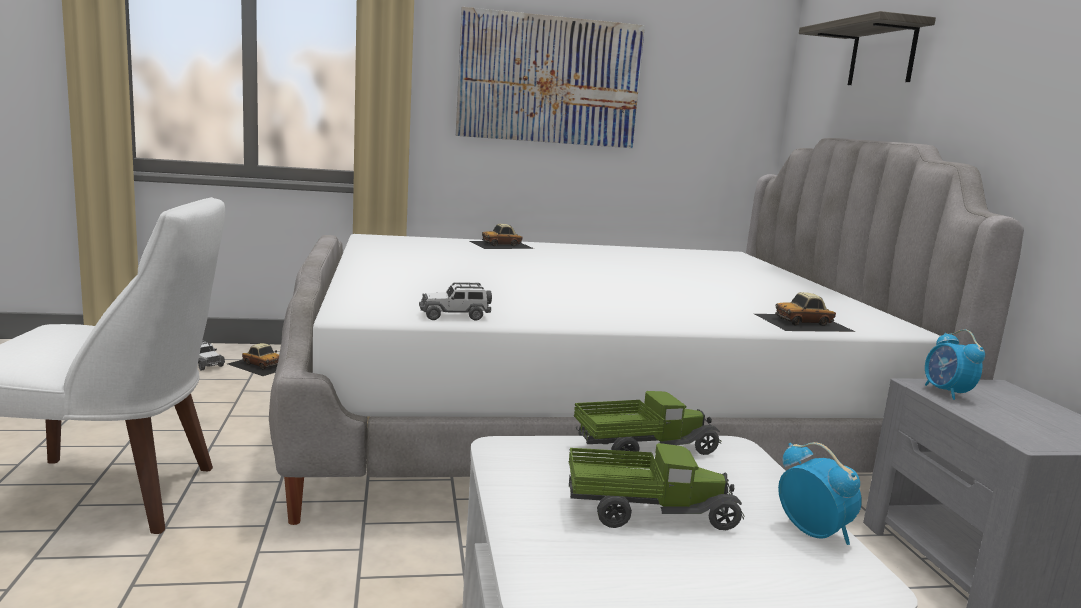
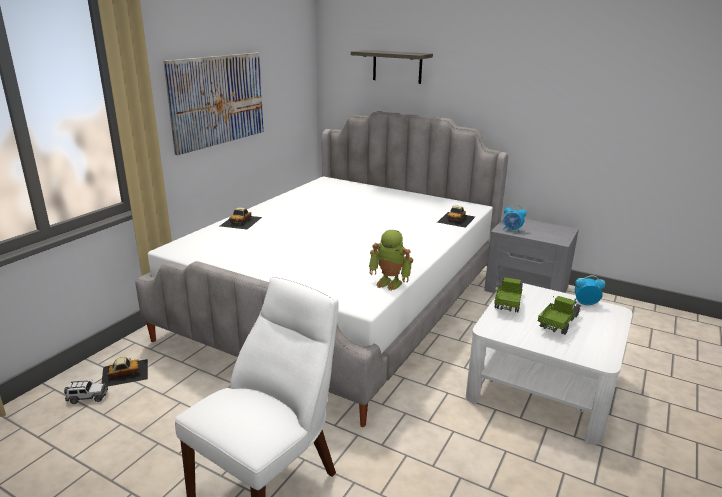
camera: 50 degrees left, 10 degrees up
(454, 316) = (390, 283): toy car -> toy robot

